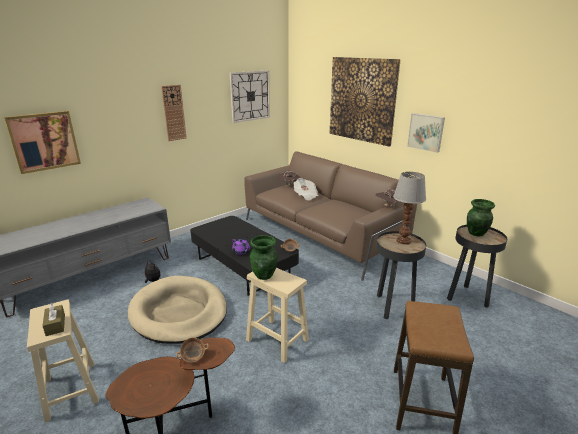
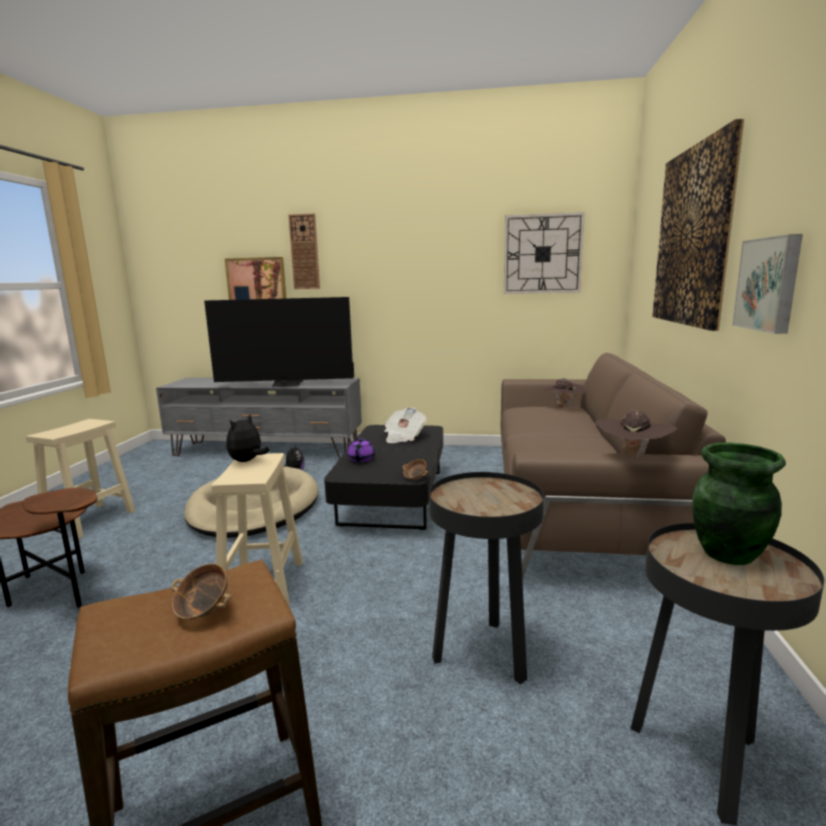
camera: 50 degrees right, 10 degrees down
(55, 325) = (65, 431): brown tissue box -> none
(111, 219) = (287, 385): none -> television
(173, 113) = (408, 270): wall clock -> wall clock (304, 252)
(193, 357) = (46, 496): bowl -> bowl (203, 611)
(264, 275) = (247, 461): green vase -> plush toy
(305, 195) = (560, 421): newspaper -> newspaper (403, 437)
(403, 241) = (501, 496): table lamp -> none

